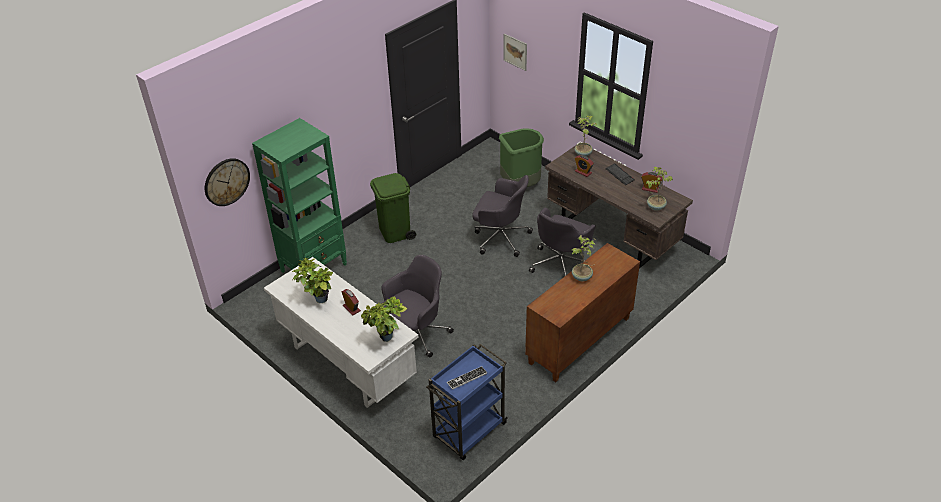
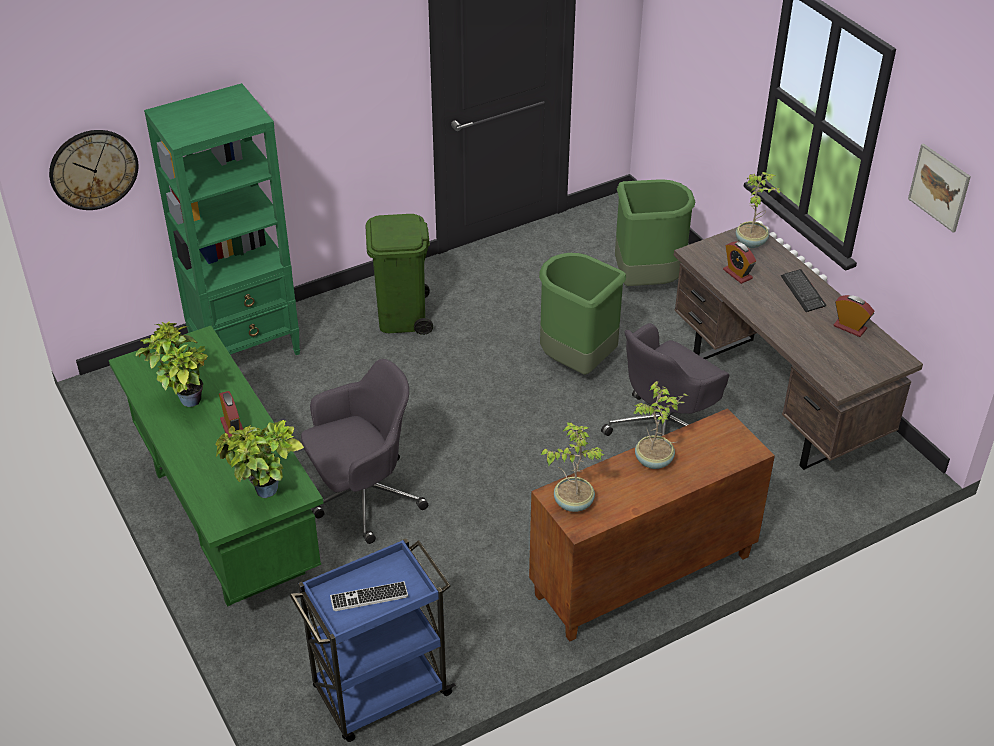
camera: 15 degrees right, 0 degrees up
(346, 364) = (226, 521): white desk -> green desk
(500, 237) = (576, 362): grey office chair -> green trash can
(515, 52) = (677, 41): picture -> picture (939, 187)
(655, 207) = (846, 361): potted plant -> potted plant (573, 502)

